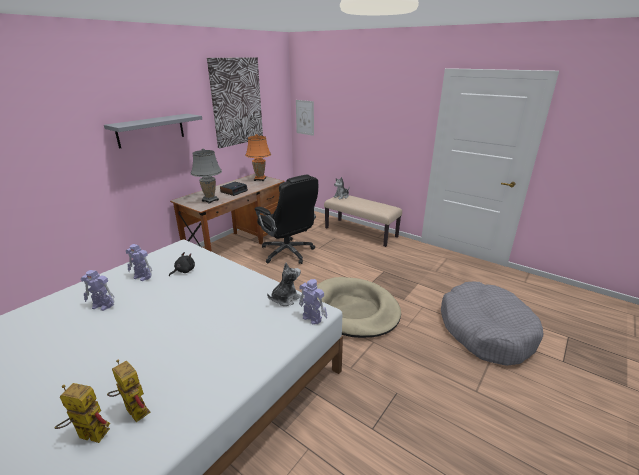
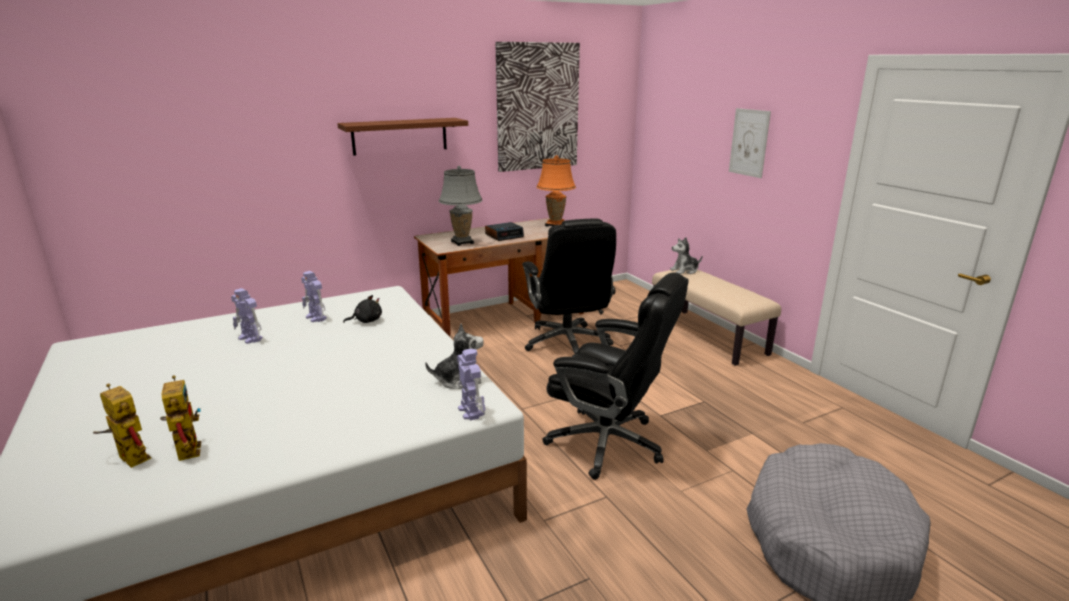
camera: 25 degrees right, 5 degrees down
(151, 130) = (400, 136): grey shelf -> brown shelf
(305, 117) = (652, 138): picture -> picture (749, 142)
(353, 310) = (608, 443): beige dog bed -> black office chair

